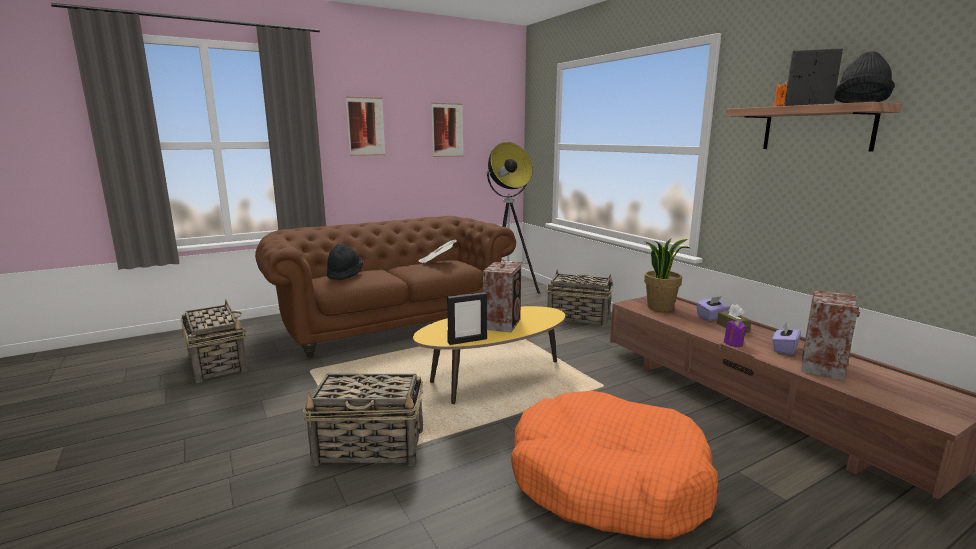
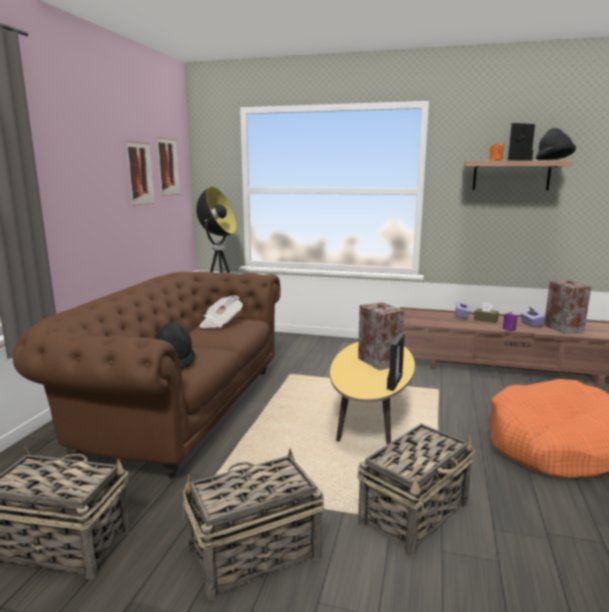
camera: 45 degrees left, 0 degrees up
(365, 126) = (72, 170): picture -> picture (168, 167)
(578, 317) = (320, 347): basket -> basket (253, 554)
(660, 307) = (425, 318): potted plant -> none

